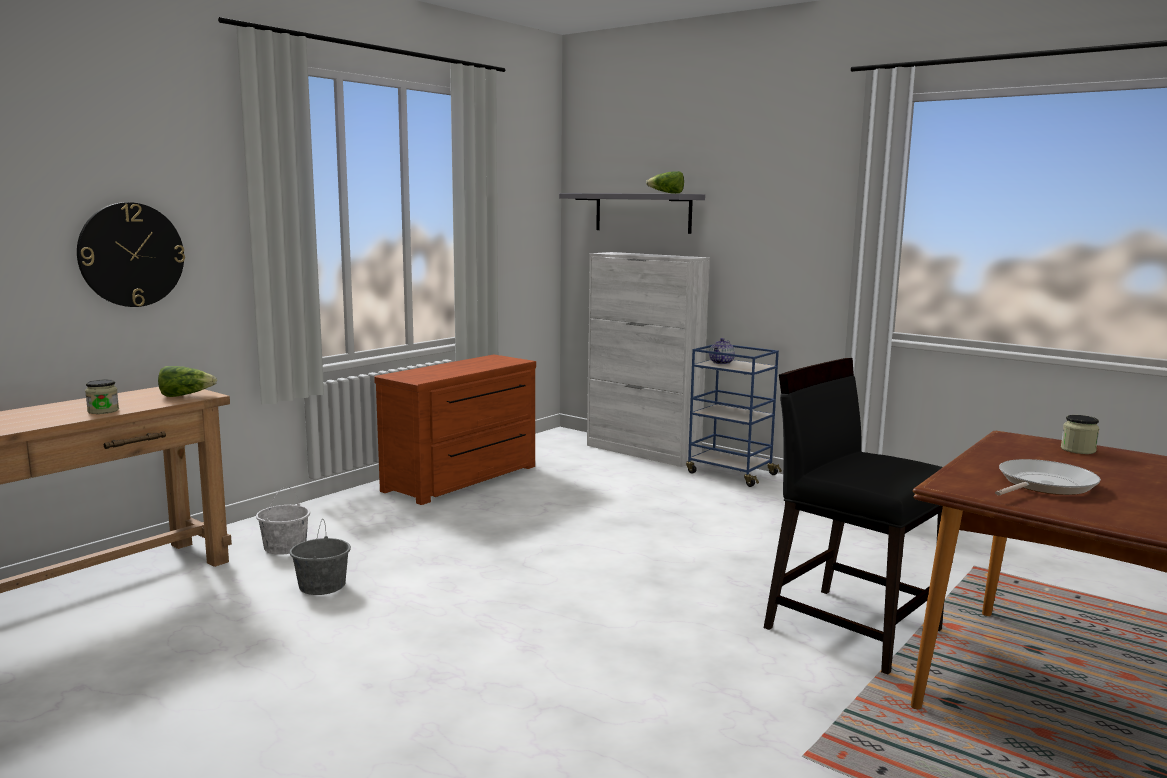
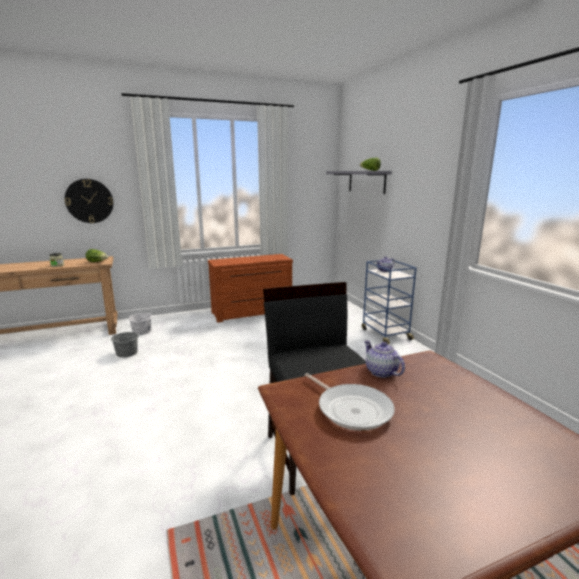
camera: 30 degrees right, 5 degrees up
(643, 452) = (355, 313): white cabinet -> none
(997, 454) = (381, 372): none -> teapot
(1043, 485) = (351, 409): frying pan -> frying pan turned 60 degrees clockwise
(1078, 450) = (458, 383): jar -> none

